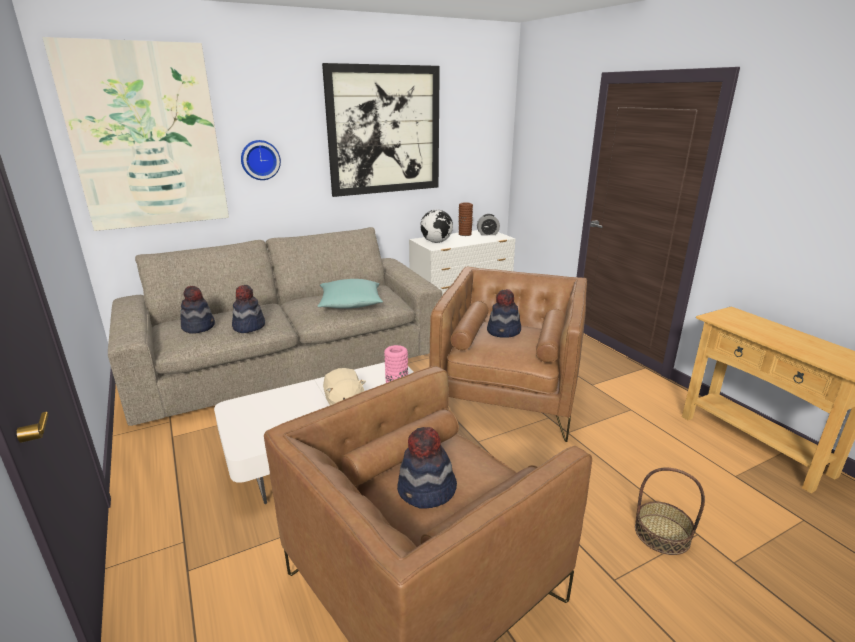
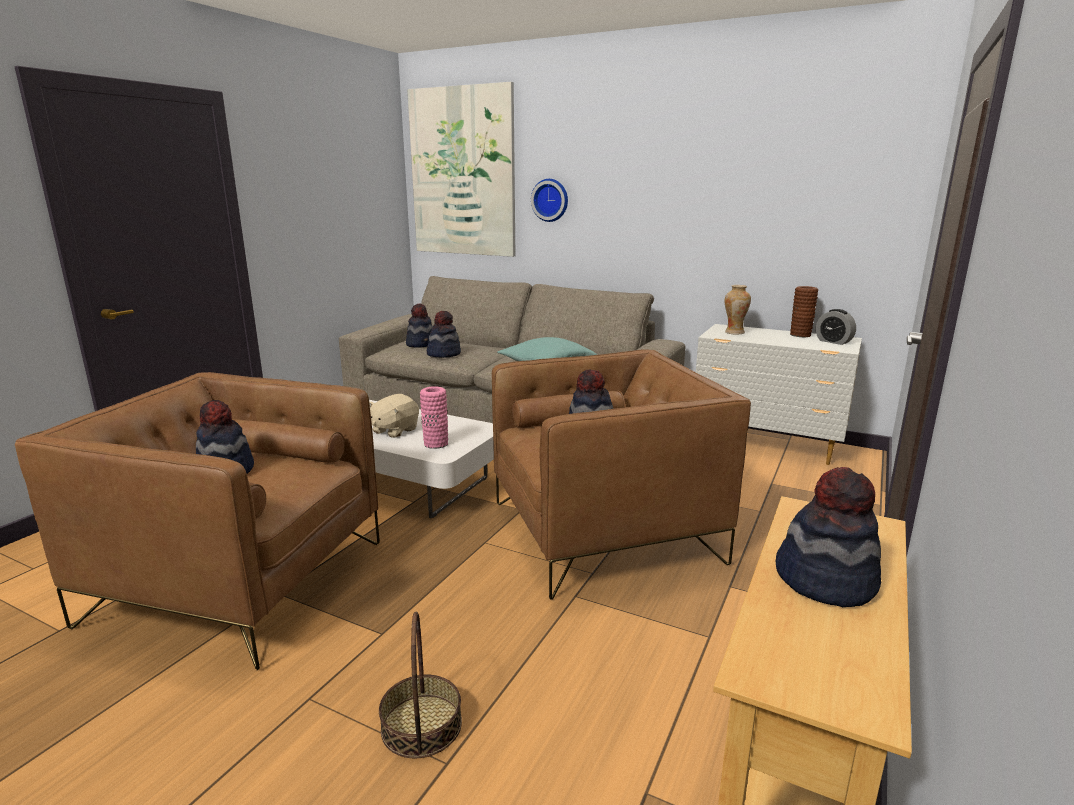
camera: 55 degrees right, 5 degrees down
(384, 130) = (698, 173): picture -> none
(436, 242) = (734, 332): globe -> vase
(782, 337) = (825, 580): none -> hat

